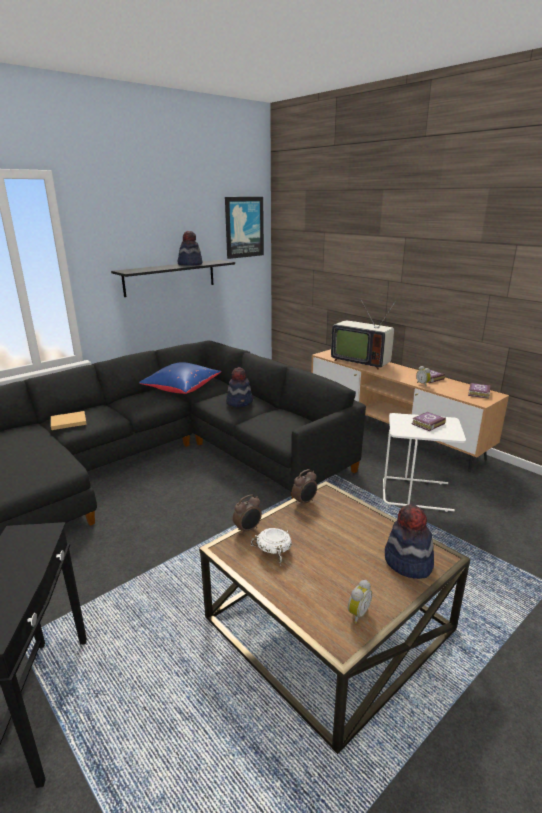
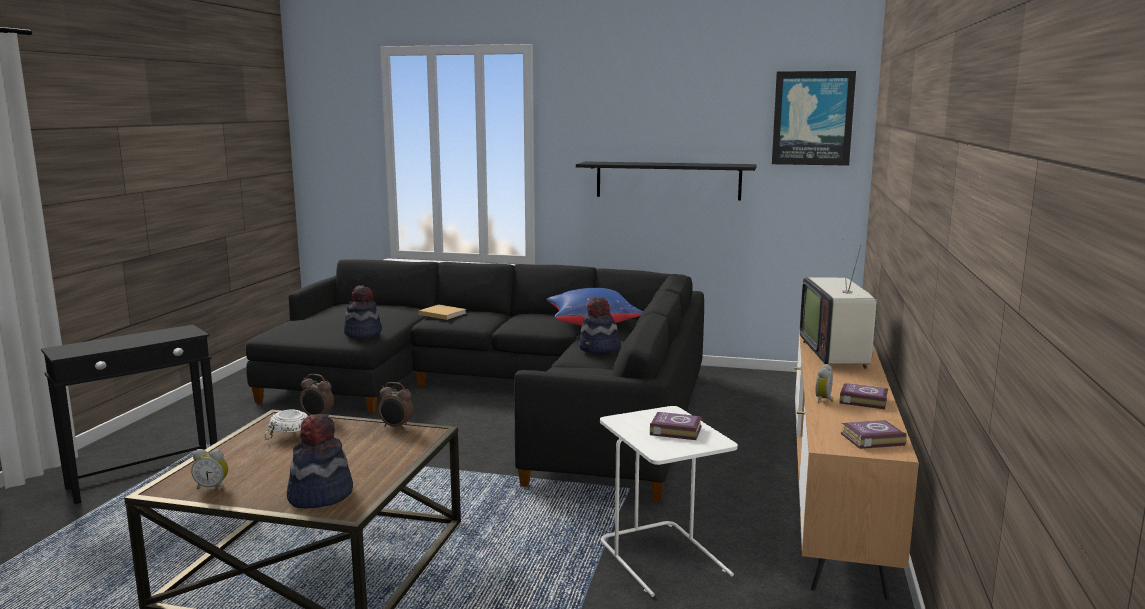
camera: 55 degrees right, 10 degrees down
(190, 264) = (690, 164): hat -> hat (363, 333)

